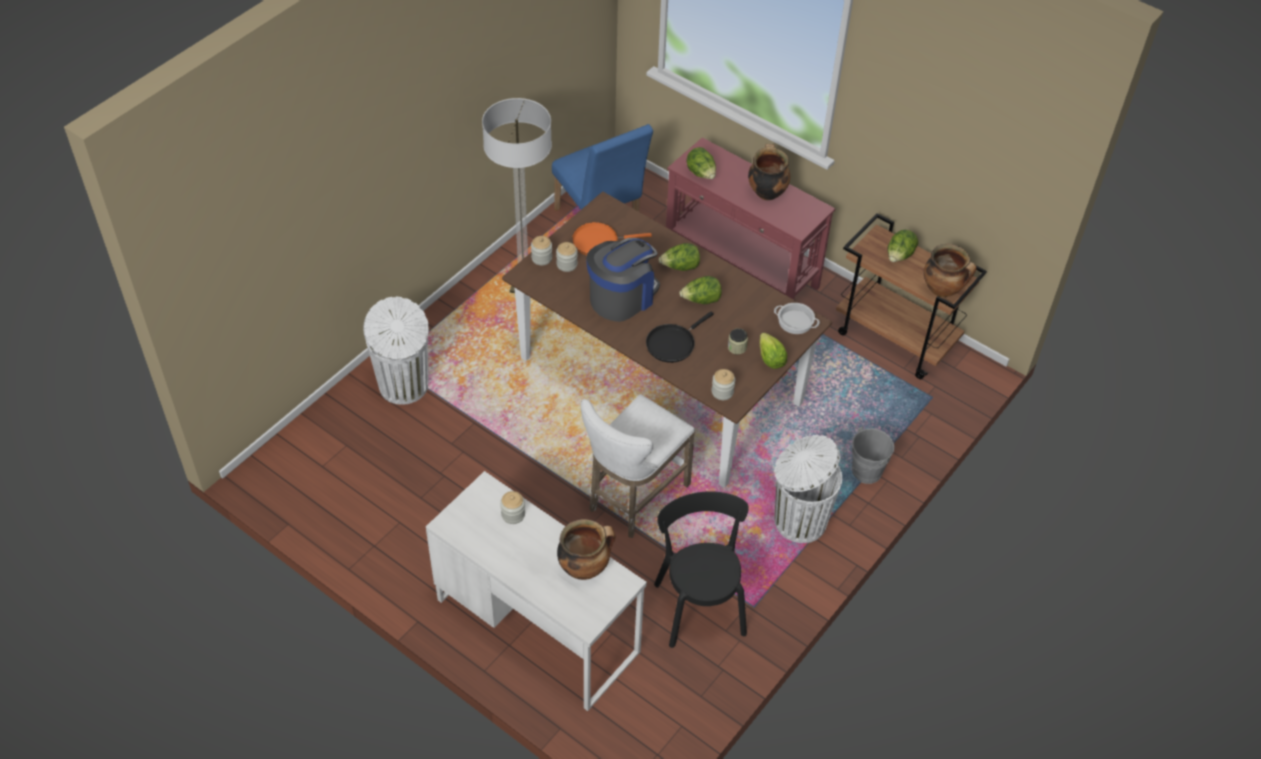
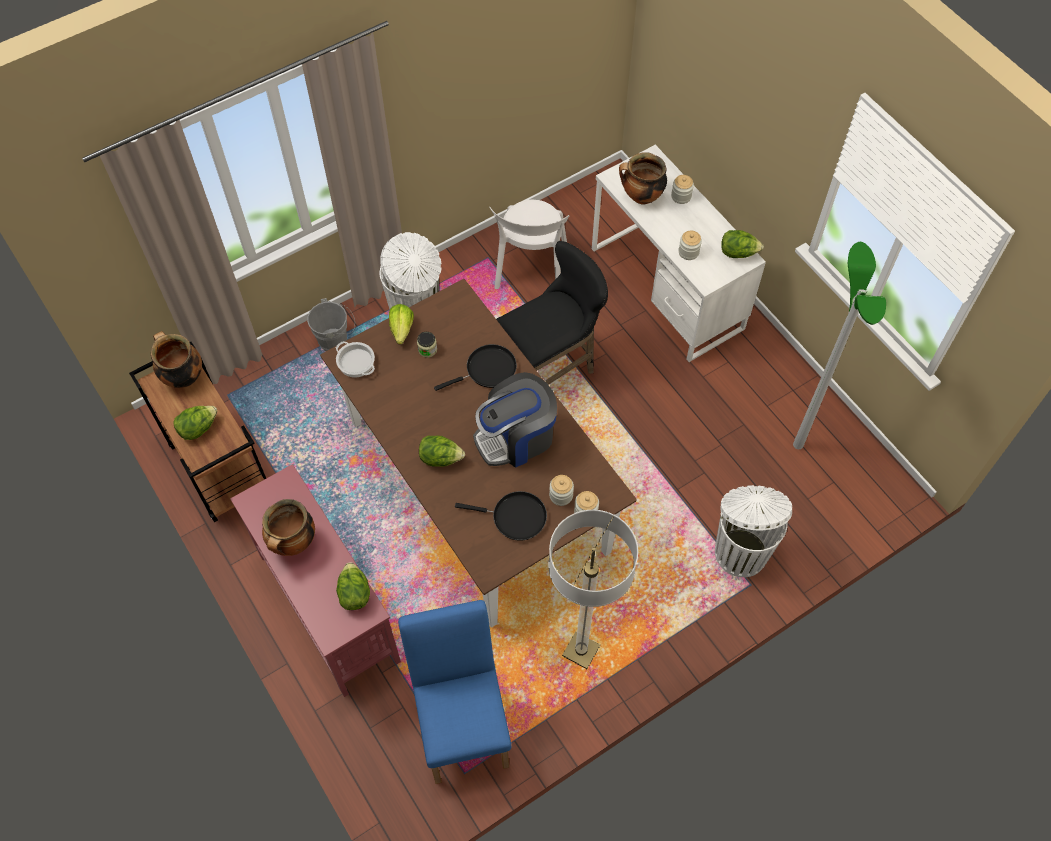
camera: 160 degrees left, 10 degrees up
(361, 492) = (798, 445): none -> floor lamp
(599, 241) = (515, 517): orange frying pan -> black frying pan
(633, 499) = (550, 371): white stool -> black stool
(699, 604) = (531, 270): black chair -> white chair
(701, 300) = (437, 411): lettuce -> lettuce (738, 253)
(722, 392) = (463, 308): jar -> jar (681, 196)

